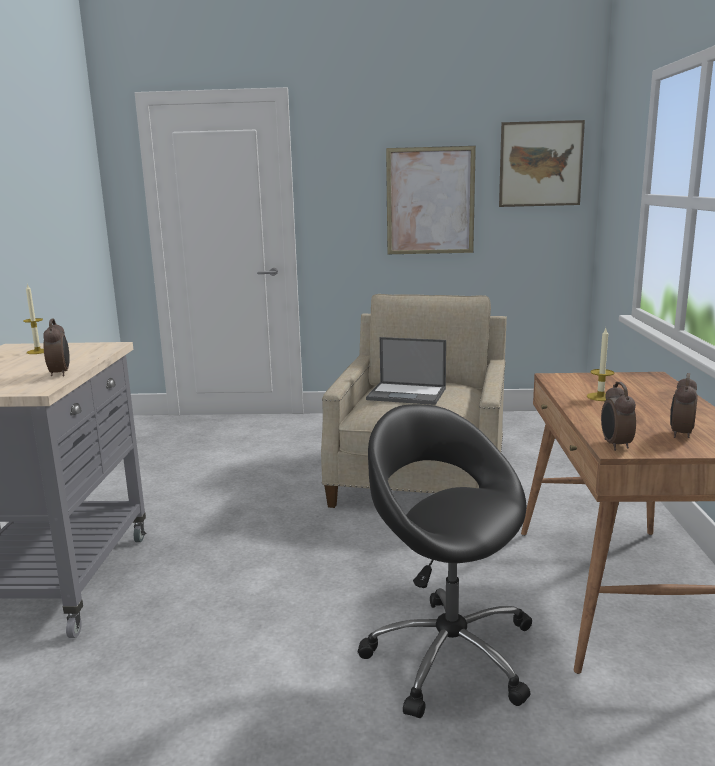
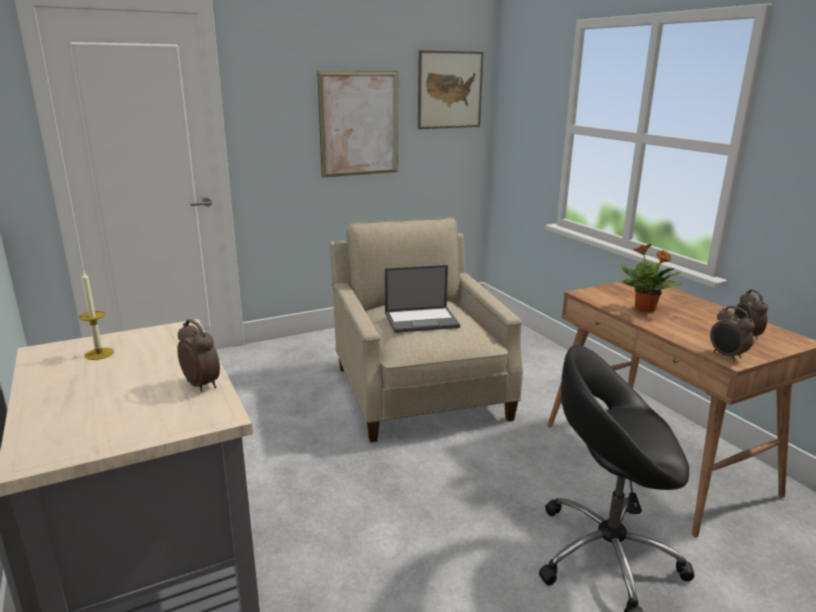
camera: 30 degrees left, 5 degrees up
(600, 397) = (645, 309): candle -> potted plant

